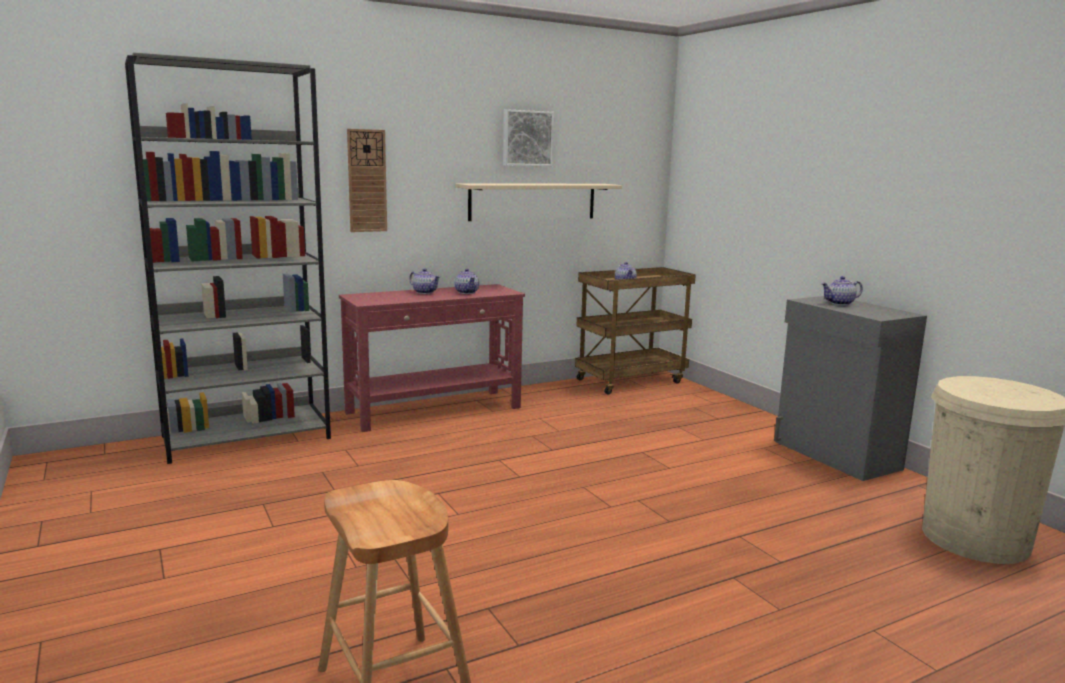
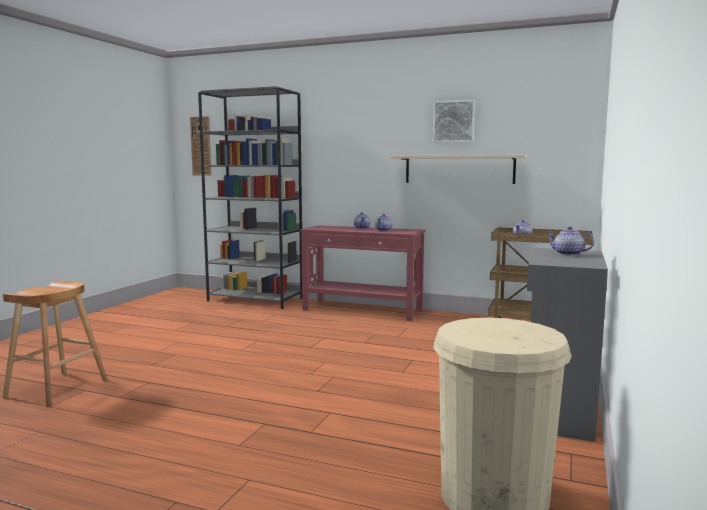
camera: 50 degrees right, 5 degrees down
(367, 181) = (339, 155): wall clock -> wall clock (201, 146)

